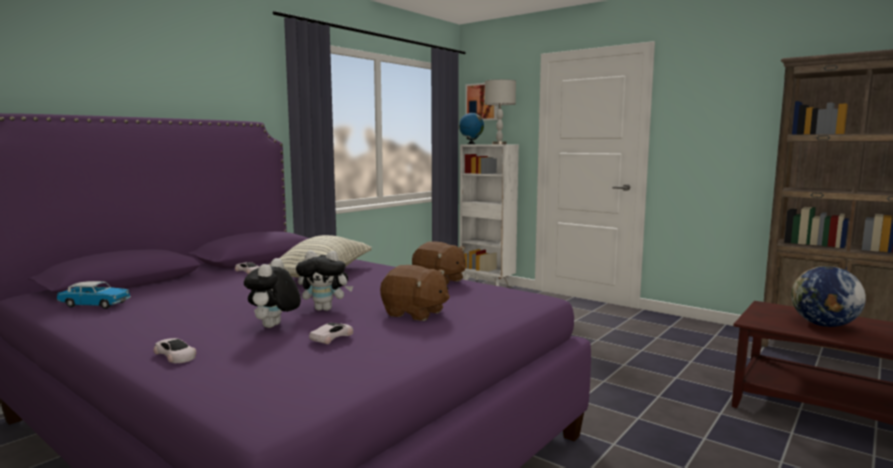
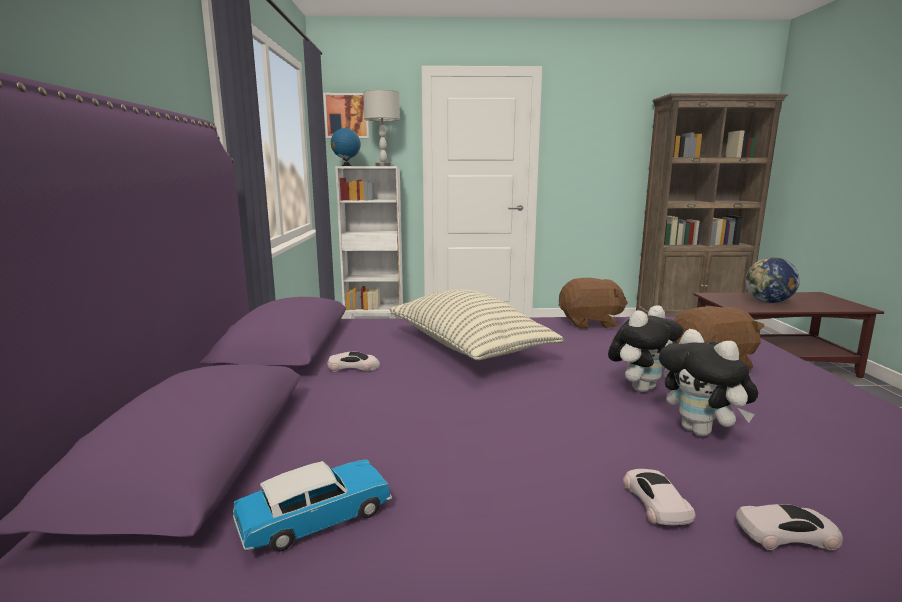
camera: 40 degrees left, 5 degrees up
(332, 337) = (798, 418): white toy car -> white toy car (655, 501)

